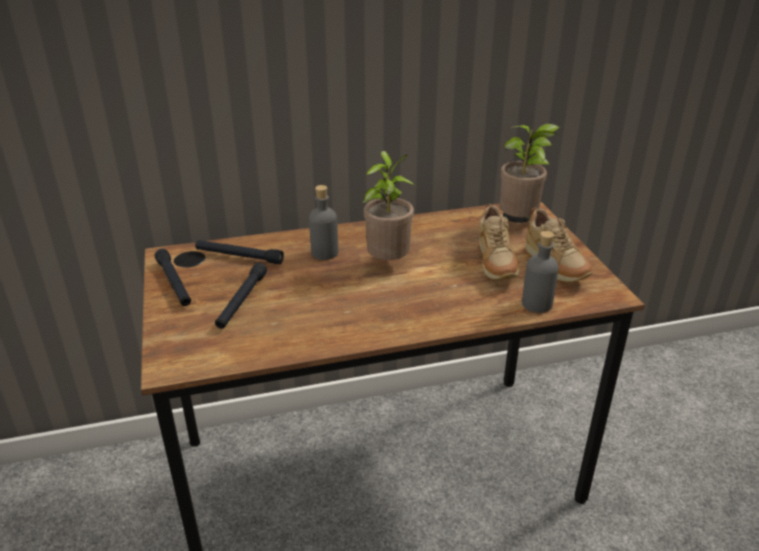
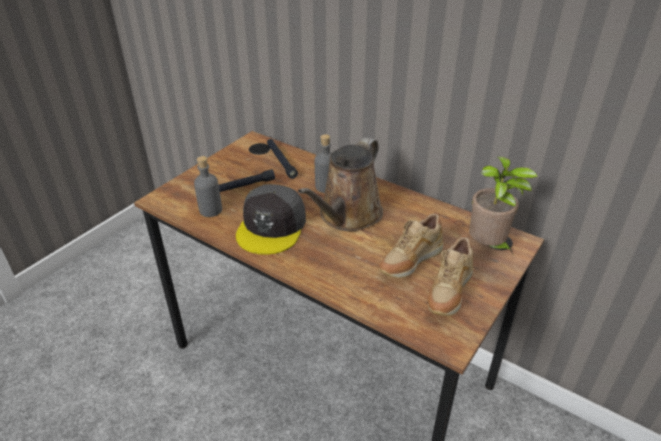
camera: 50 degrees right, 5 degrees up
(174, 283) = (230, 157): black flashlight -> none
(342, 311) = (272, 227): none -> grey cap
(388, 263) = (347, 216): potted plant -> brown watering can
(536, 304) = (384, 307): grey bottle -> grey bottle (210, 210)

